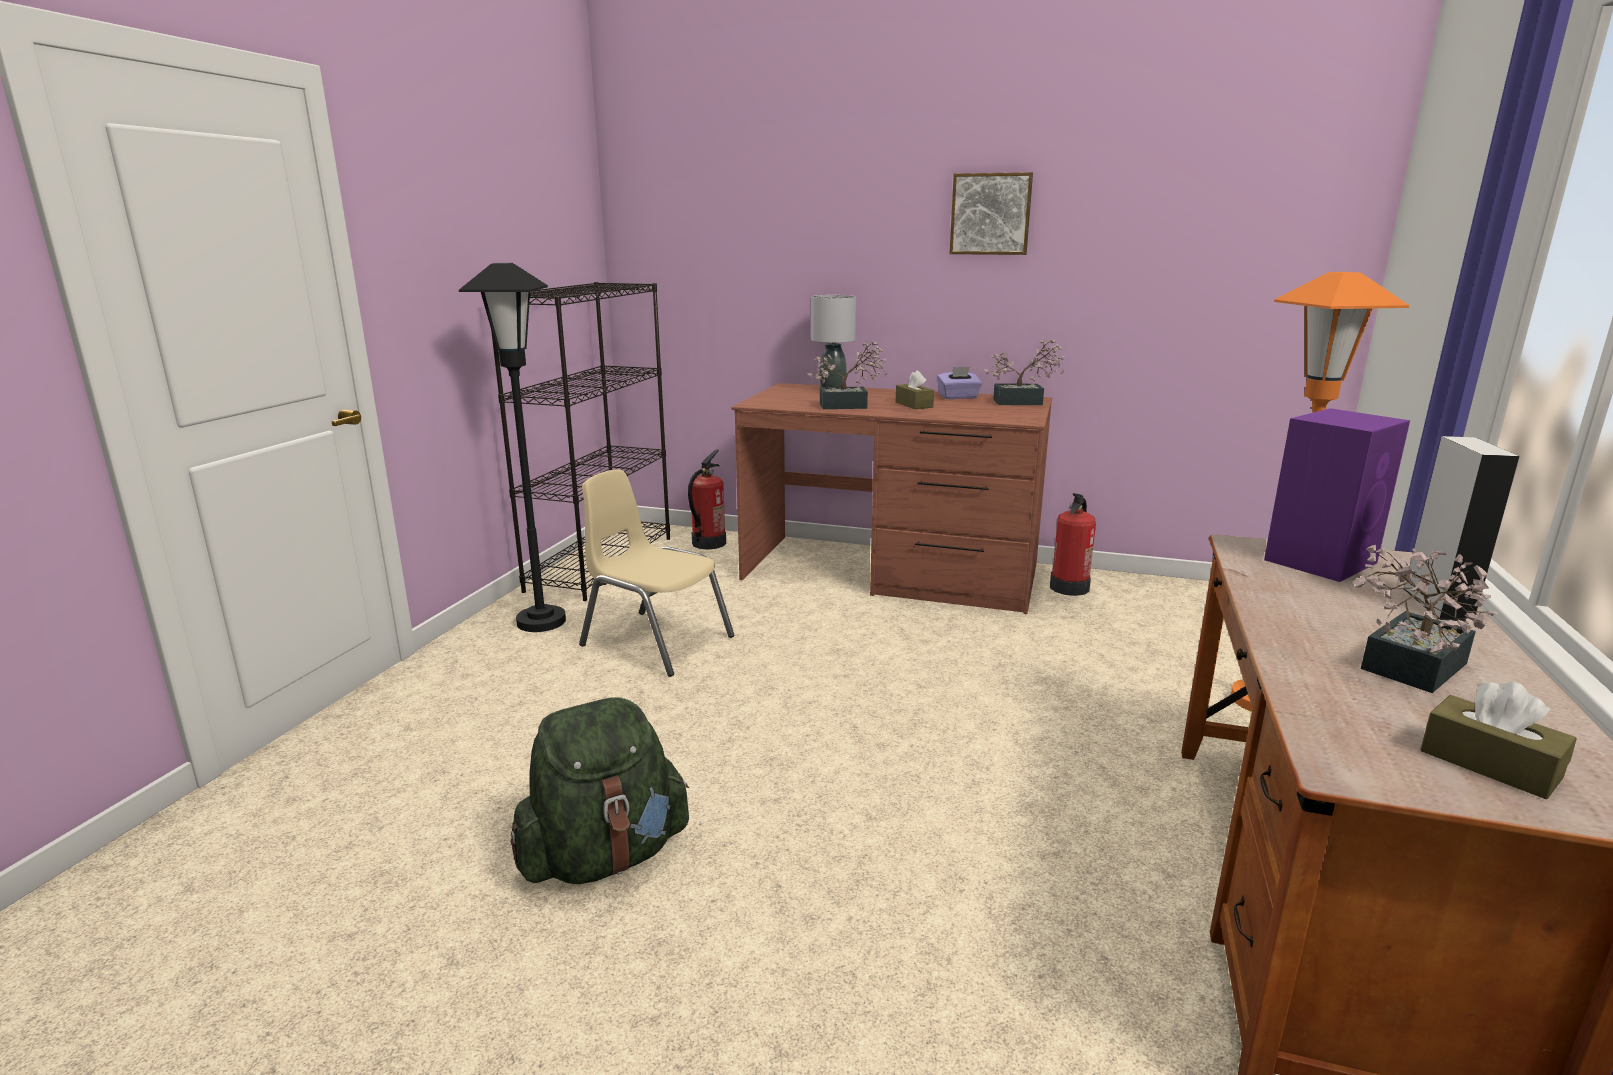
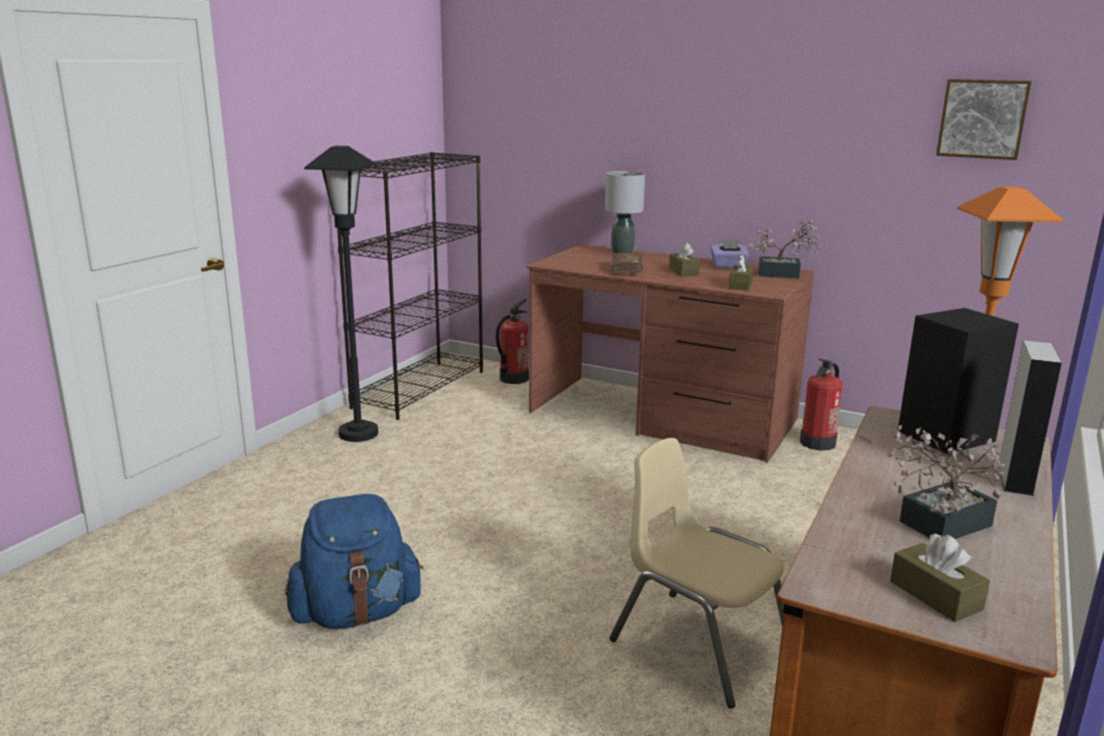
camera: 10 degrees right, 0 degrees up
(605, 856) = (357, 613): green backpack -> blue backpack
(656, 641) = (444, 457): beige chair -> beige chair (699, 644)
(849, 406) = (626, 270): potted plant -> brown book
(986, 414) = (740, 285): none -> brown tissue box
(990, 214) = (764, 107): picture -> picture (982, 119)
(1321, 561) = (947, 435): purple speaker -> black speaker

